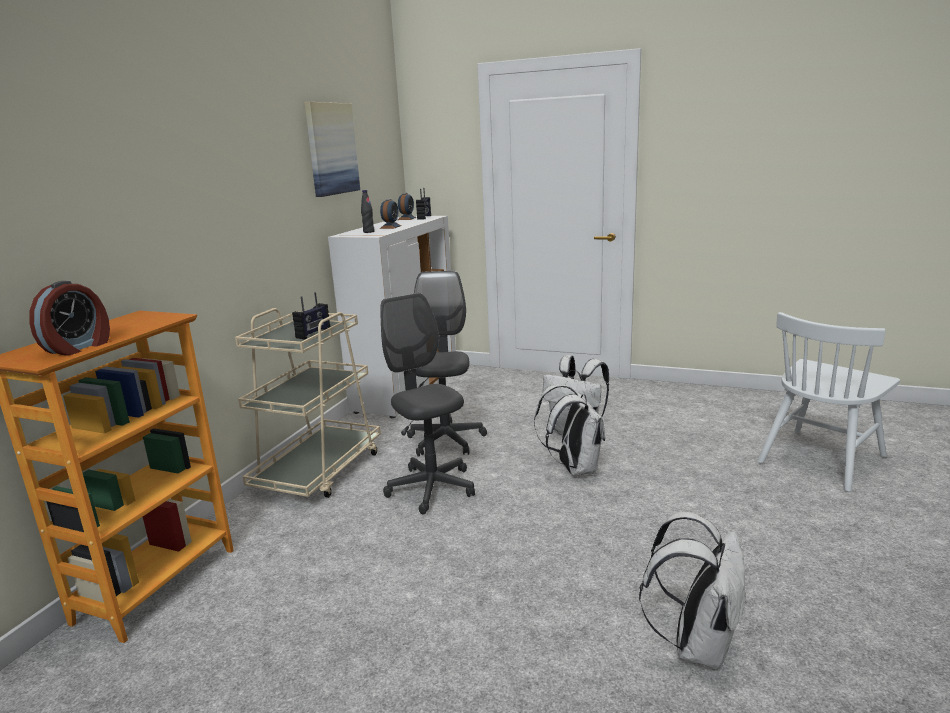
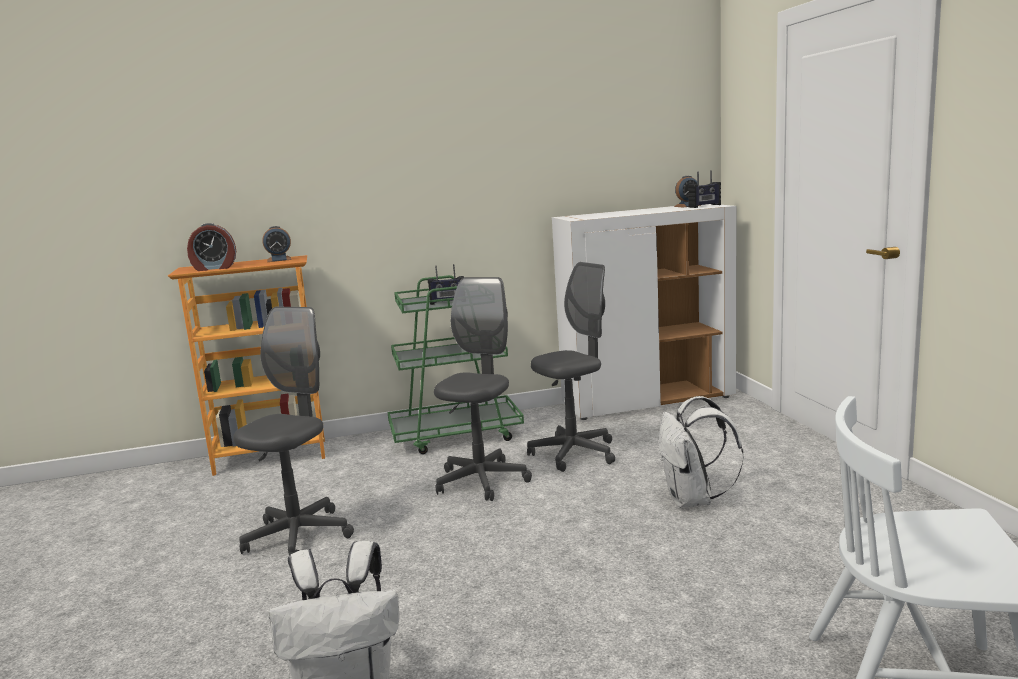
camera: 55 degrees right, 5 degrees down
(319, 471) = (456, 435): beige cart -> green cart
(331, 149) = (573, 128): picture -> none
(368, 232) = (591, 215): black bottle -> none
(390, 227) = (628, 213): alarm clock -> alarm clock (279, 260)
(395, 610) = (298, 536): none -> grey office chair
(574, 468) = (607, 526): white backpack -> none

